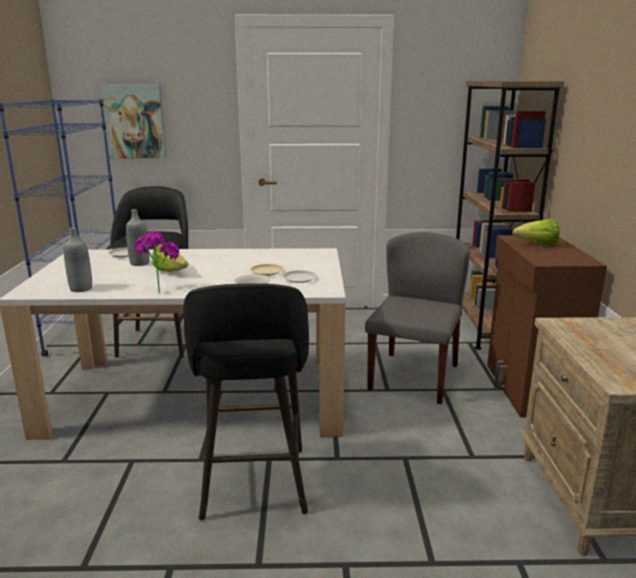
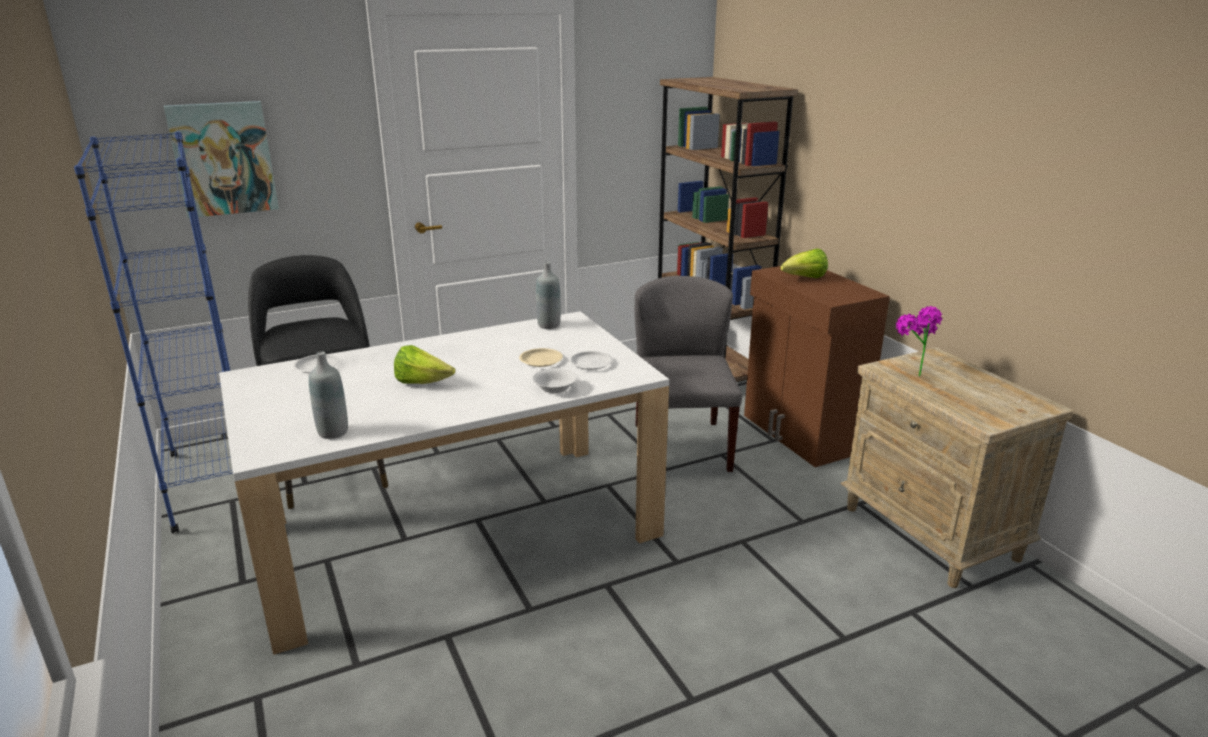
camera: 25 degrees left, 5 degrees up
(139, 263) = (360, 377): grey bottle -> grey bottle (549, 325)
(159, 290) = (443, 413): potted plant -> potted plant (911, 373)
(254, 485) = (615, 619): black stool -> none

